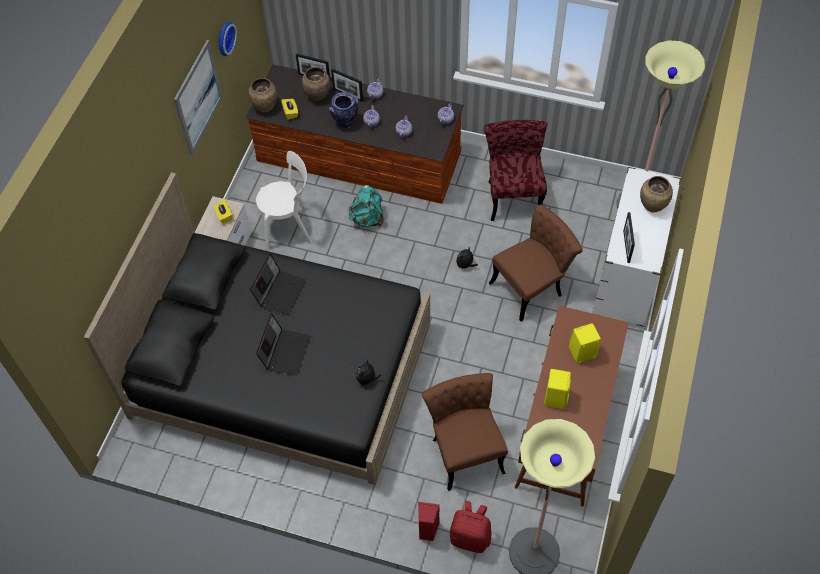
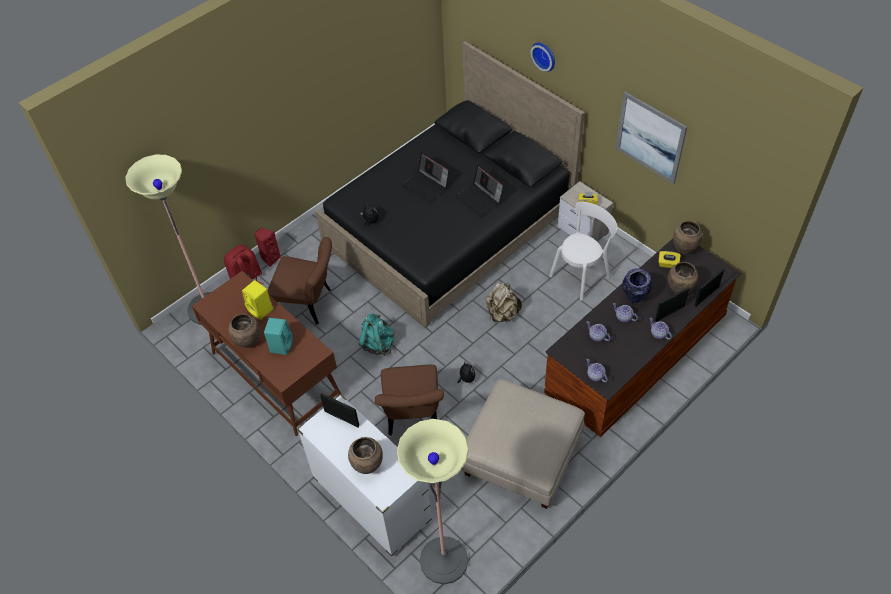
camera: 120 degrees right, 5 degrees down
(224, 38) = (708, 163): wall clock -> wall clock (544, 55)
(289, 227) = (581, 275): white chair -> white chair turned 150 degrees counterclockwise
(368, 218) = (559, 330): turquoise backpack -> turquoise backpack (378, 344)
(374, 270) = (502, 314): none -> beige backpack
(513, 193) = (522, 456): red chair -> beige ottoman
(581, 353) = (281, 345): yellow speaker -> turquoise speaker
(598, 384) = (248, 341): none -> brown vase

